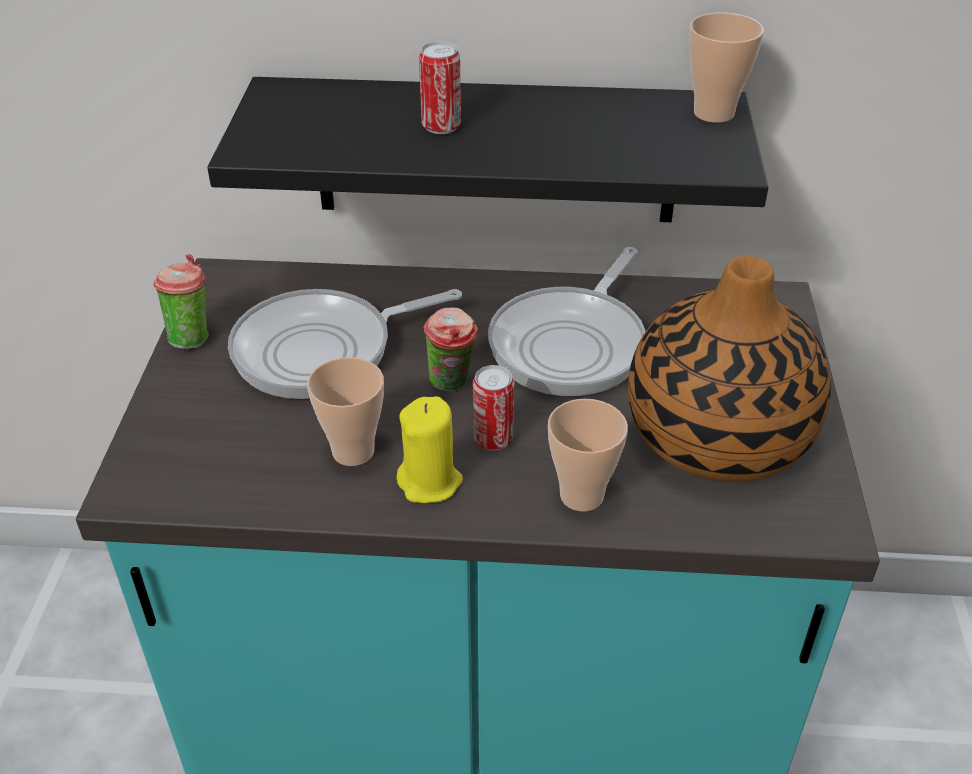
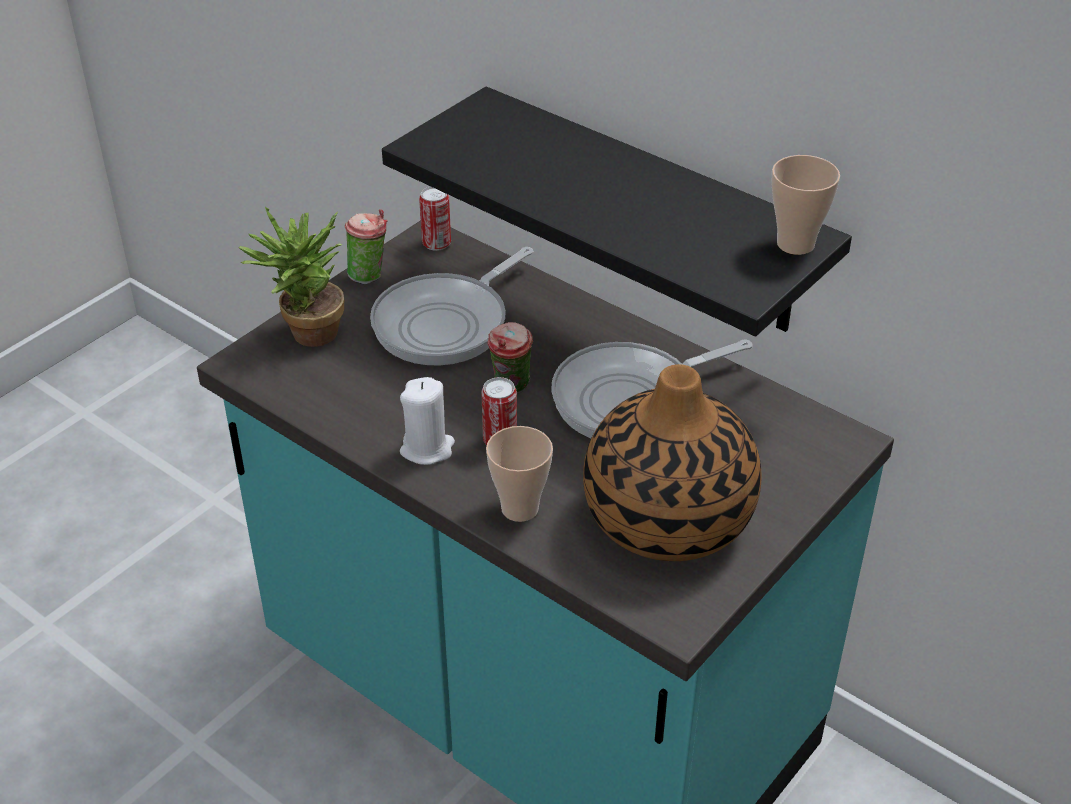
camera: 35 degrees right, 0 degrees up
(181, 427) = (306, 336): none -> potted plant
(323, 350) = (446, 323): frying pan -> frying pan turned 60 degrees counterclockwise
(353, 451) = (398, 404): cup -> none
(430, 482) = (427, 448): yellow candle -> white candle
(441, 126) = (570, 176): can -> can (436, 243)

